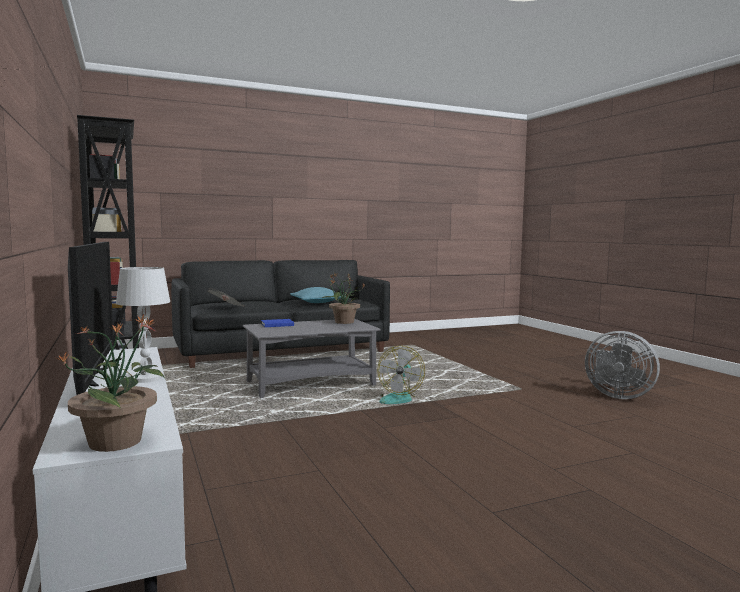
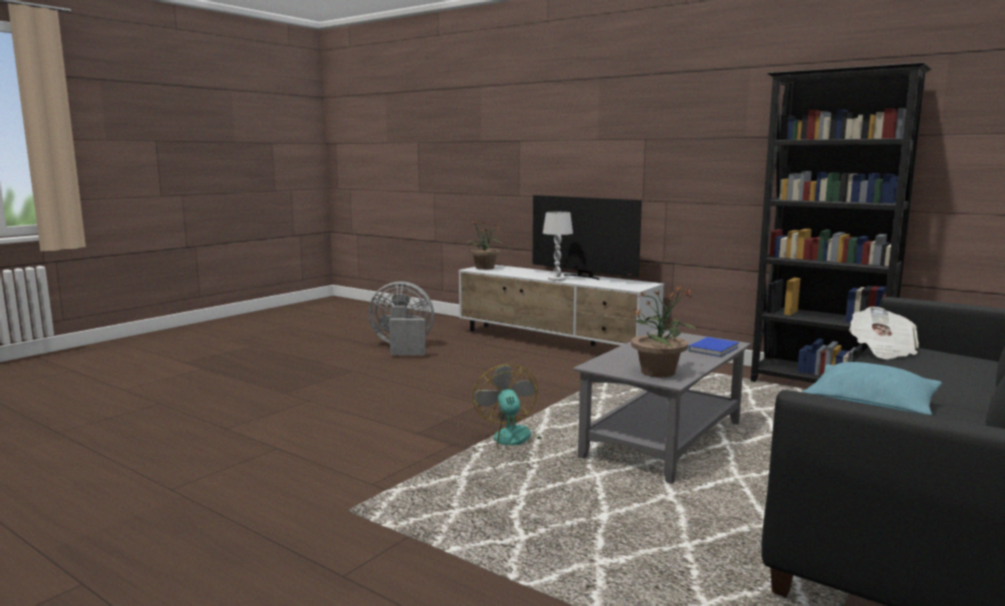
camera: 150 degrees right, 5 degrees up
(617, 395) = (165, 539): grey fan -> grey fan (403, 348)

